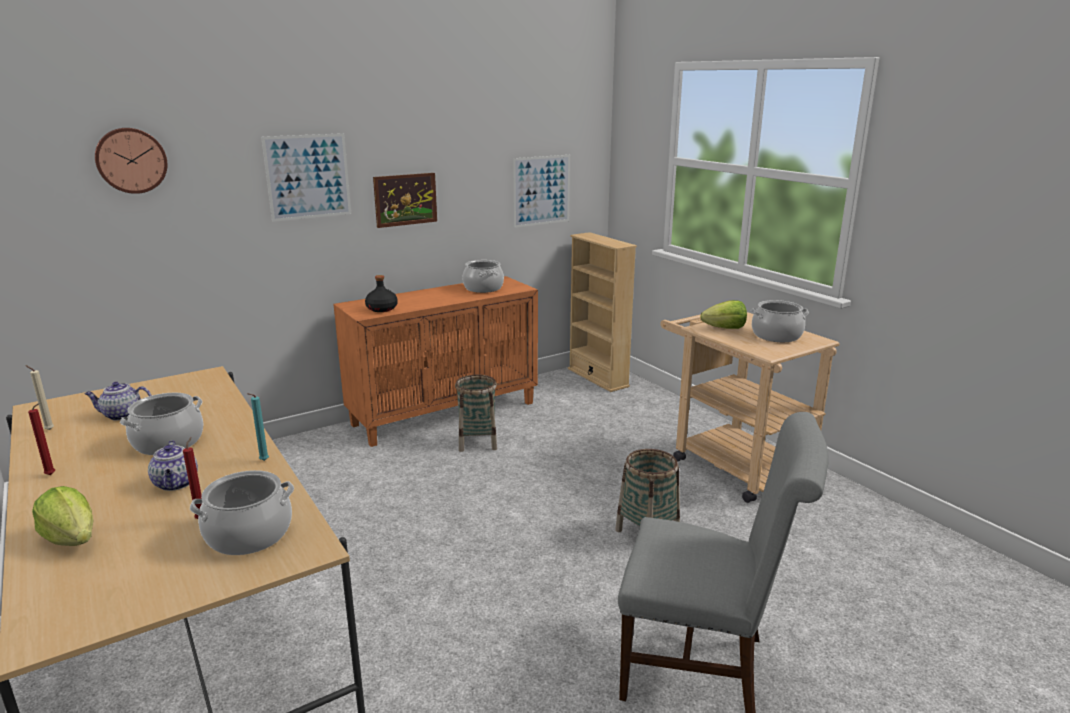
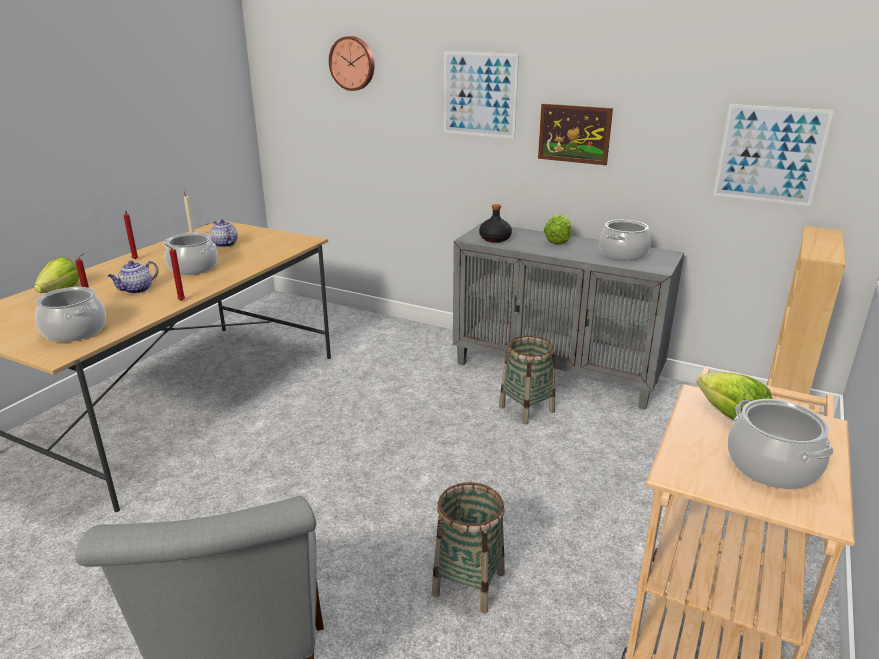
camera: 60 degrees right, 5 degrees up
(263, 461) = (180, 300): turquoise candle -> red candle
(425, 295) = (558, 241): none -> lettuce
(445, 413) = (557, 372): orange cabinet -> grey cabinet

